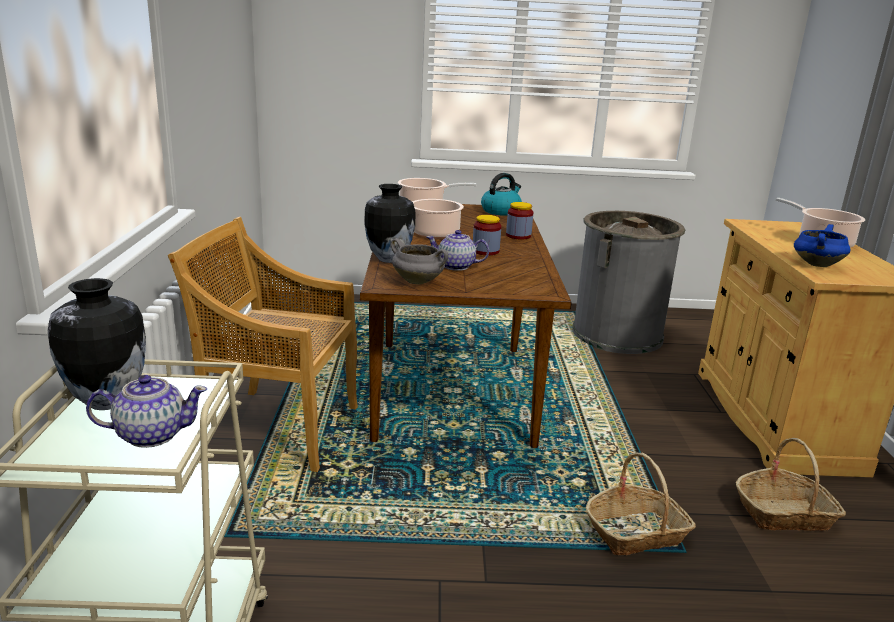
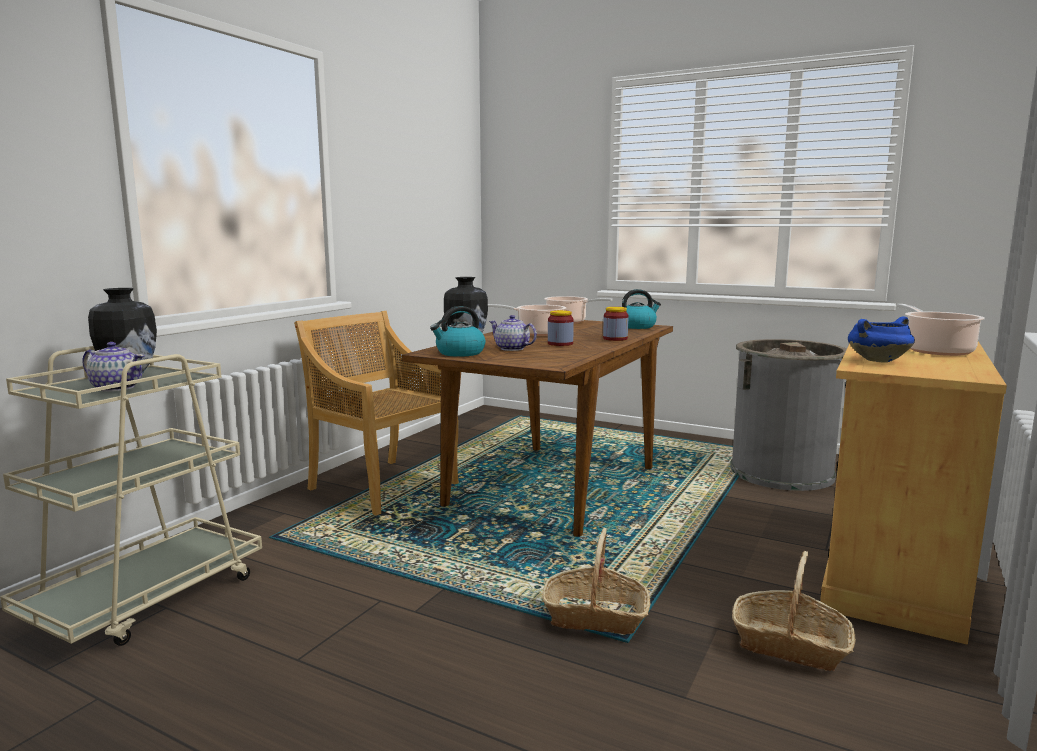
camera: 30 degrees right, 10 degrees down
(418, 282) = (459, 353): grey cooking pot -> kettle

